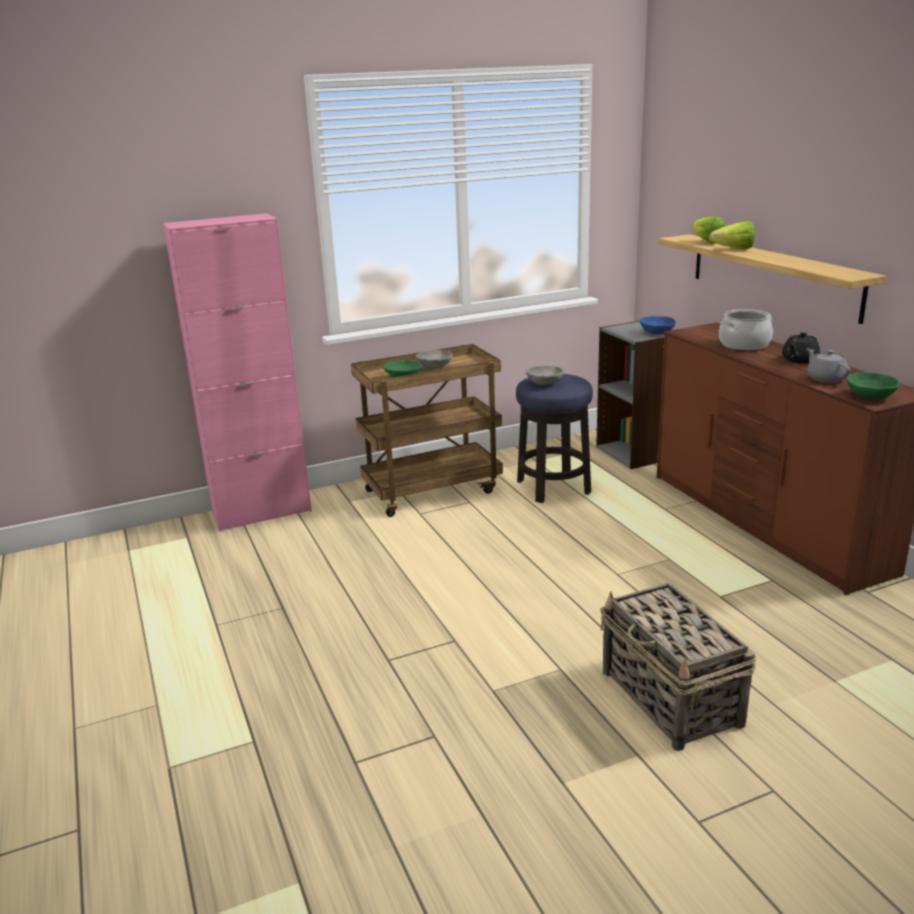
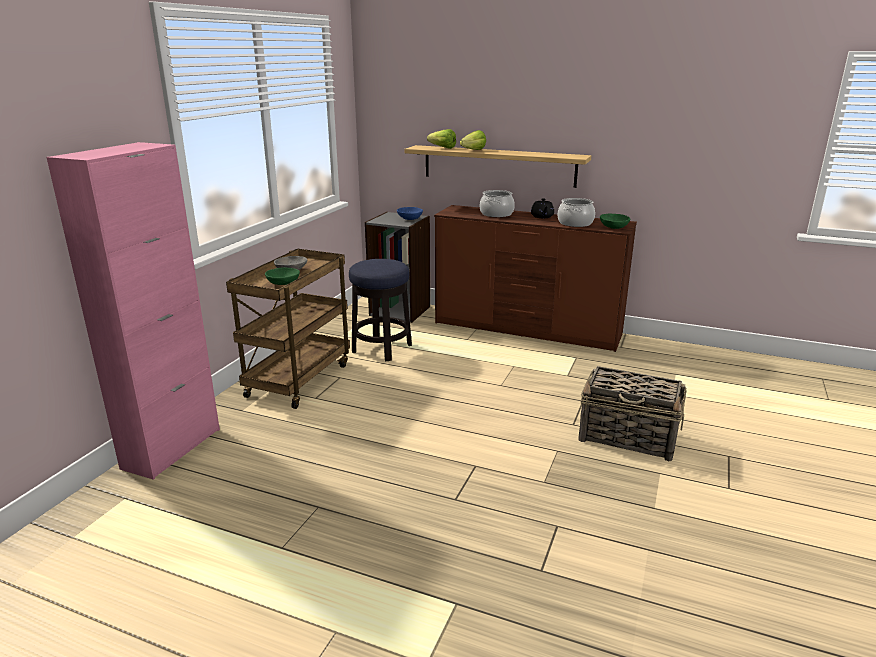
camera: 45 degrees left, 0 degrees up
(545, 384) = (376, 267): grey bowl -> none
(825, 378) = (575, 223): grey teapot -> cooking pot

